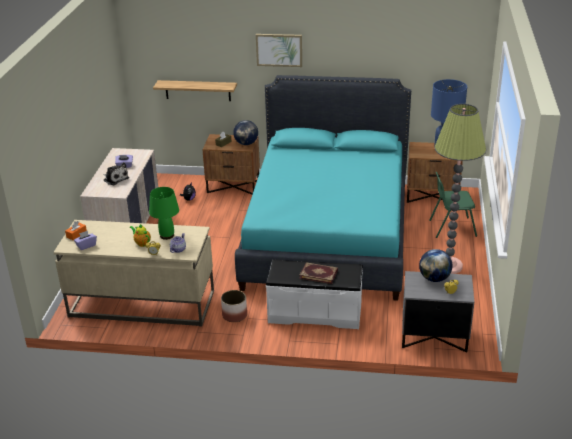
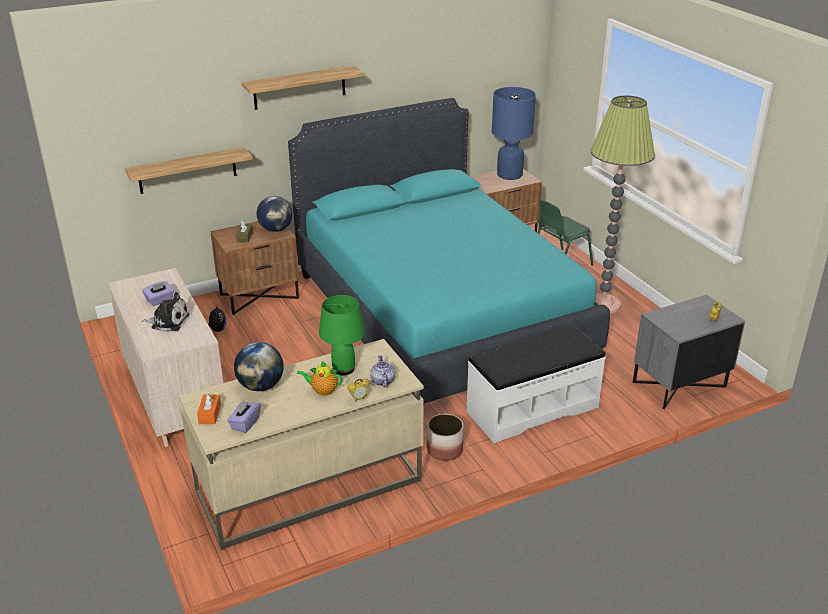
camera: 35 degrees left, 0 degrees up
(279, 50) = (299, 87): picture -> shelf
(319, 274) = (544, 353): book -> none
(434, 278) = (679, 311): globe -> globe (261, 386)

